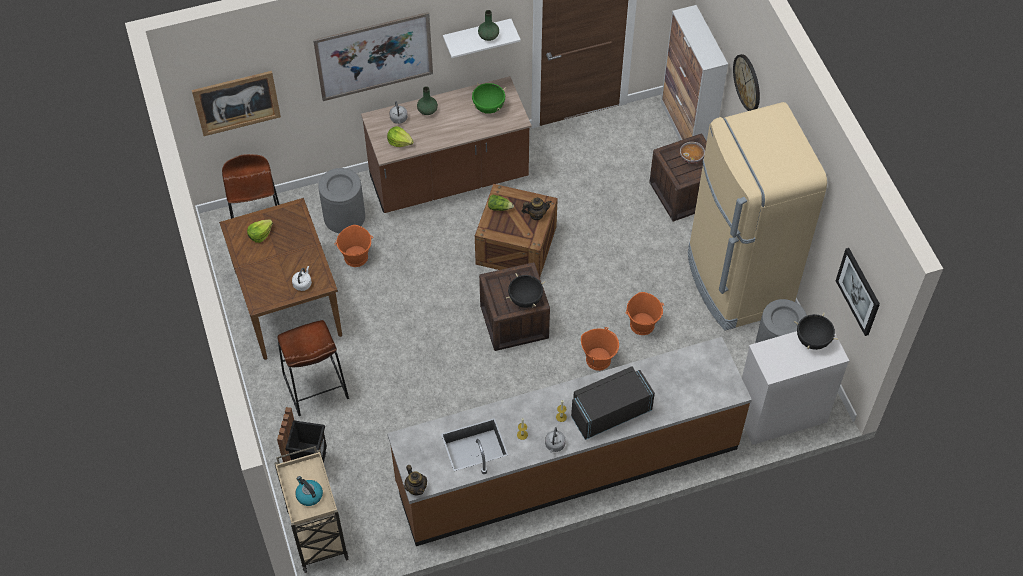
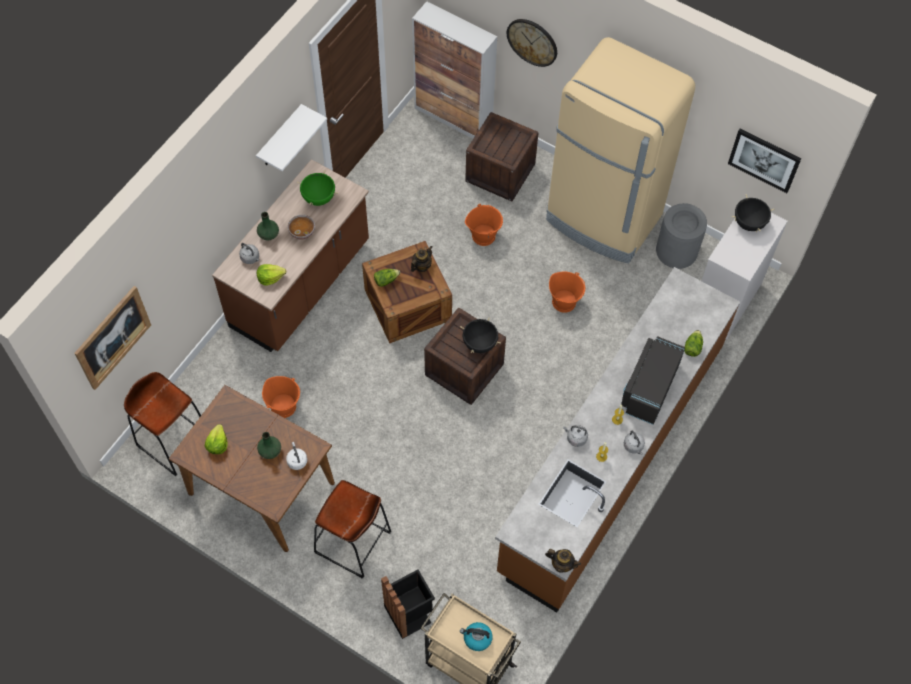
camera: 40 degrees left, 5 degrees up
(344, 216) = (240, 378): grey trash can -> none
(374, 56) = (209, 213): picture -> none
(488, 36) = (297, 131): green vase -> green vase (270, 450)
(515, 407) = (575, 438): none -> grey kettle
(598, 359) = (557, 353): orange bucket -> orange bucket (483, 235)
(676, 406) = (692, 347): none -> lettuce
(691, 157) = (500, 137): bowl -> bowl (302, 232)

